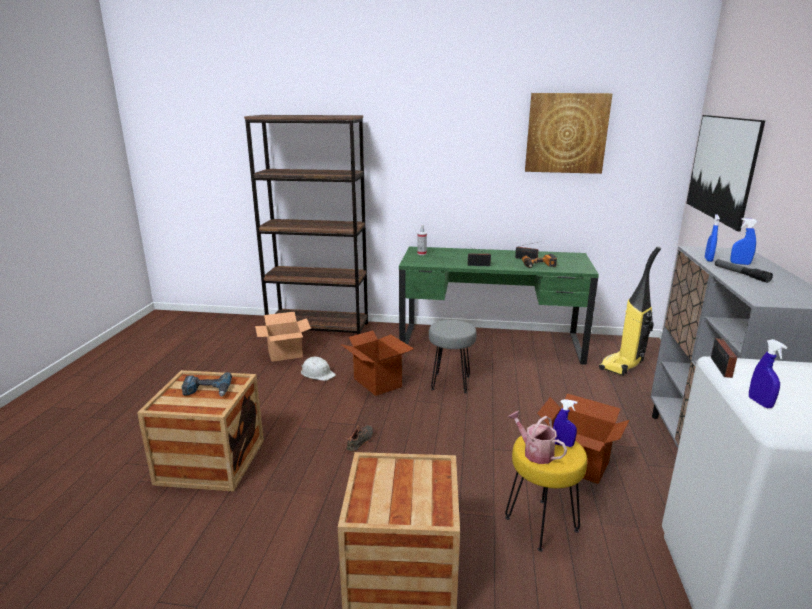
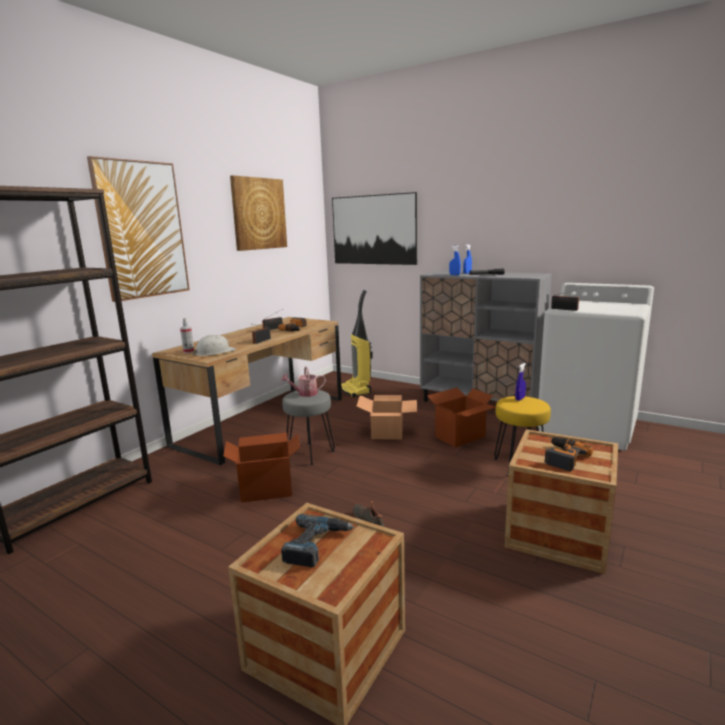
camera: 65 degrees left, 5 degrees down
(285, 353) = (104, 544): cardboard box -> cardboard box (387, 432)
(317, 373) = (197, 525): white hard hat -> white hard hat (214, 352)
(396, 488) = (562, 457): none -> power drill
(420, 145) = (141, 230): none -> picture
(490, 343) = (263, 421): green desk -> brown desk
(535, 452) = (527, 407): watering can -> watering can (305, 394)
(760, 403) = (607, 311): blue spray bottle -> none

